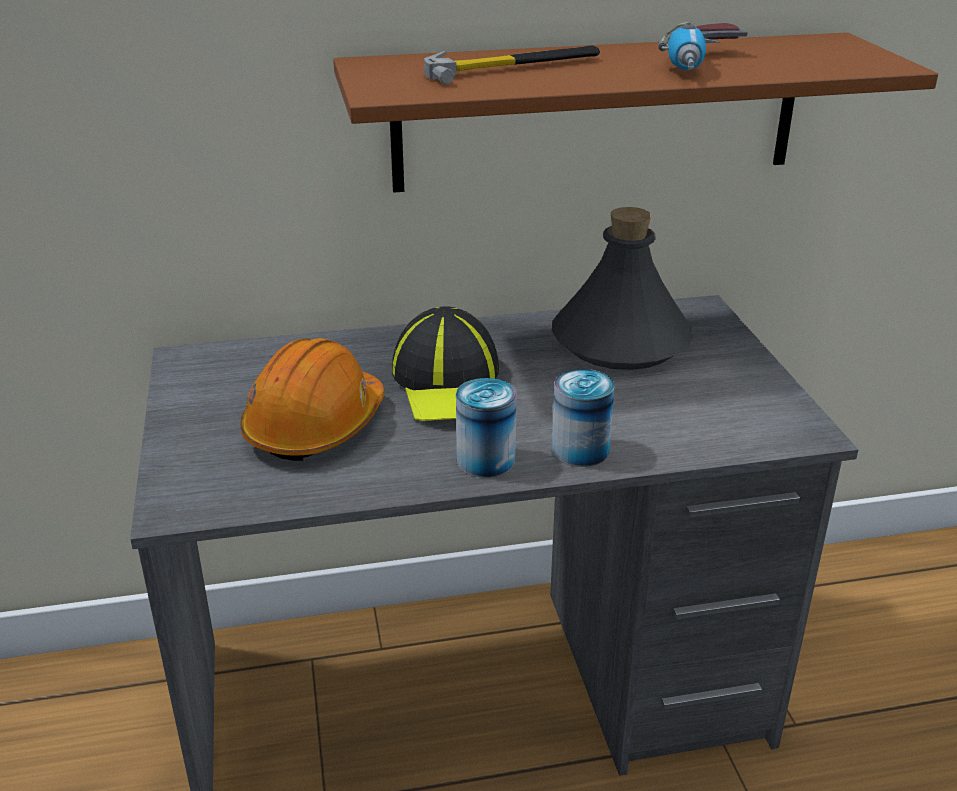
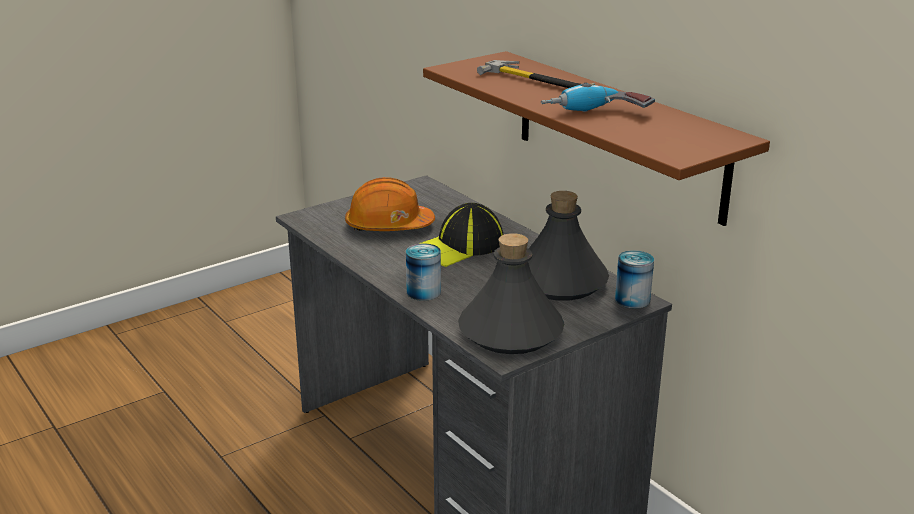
camera: 65 degrees right, 5 degrees down
(486, 460) = (393, 271): can -> can (632, 299)
(744, 412) = (510, 332): none -> grey bottle

